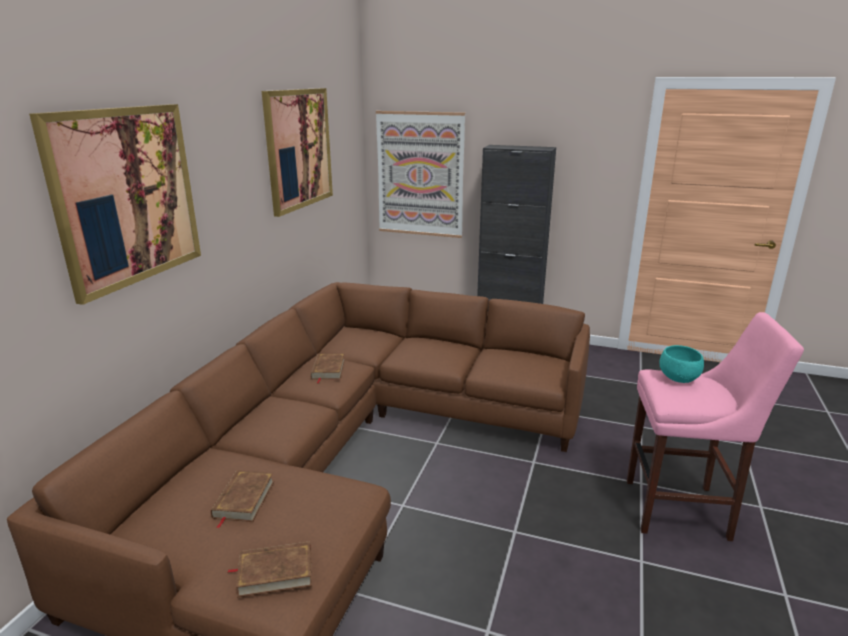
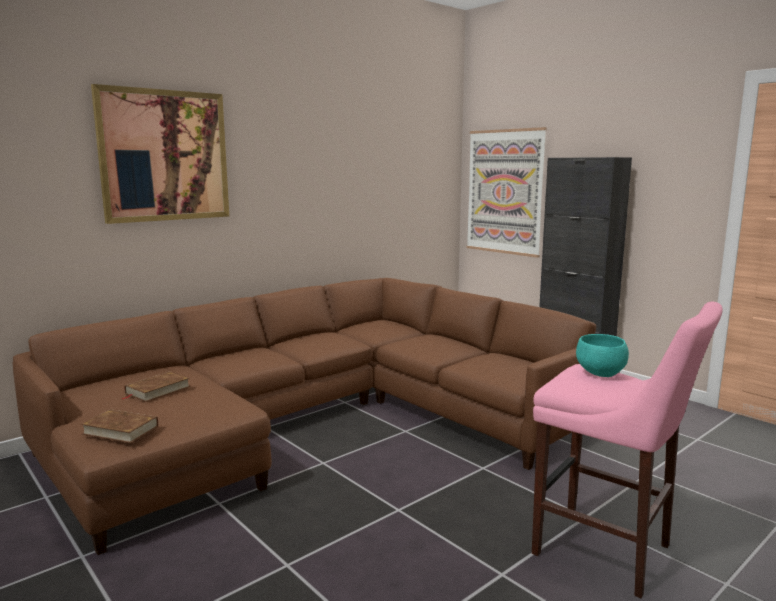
camera: 30 degrees right, 10 degrees down
(298, 149) = (363, 152): picture -> none
(328, 369) = (325, 339): brown book -> none

